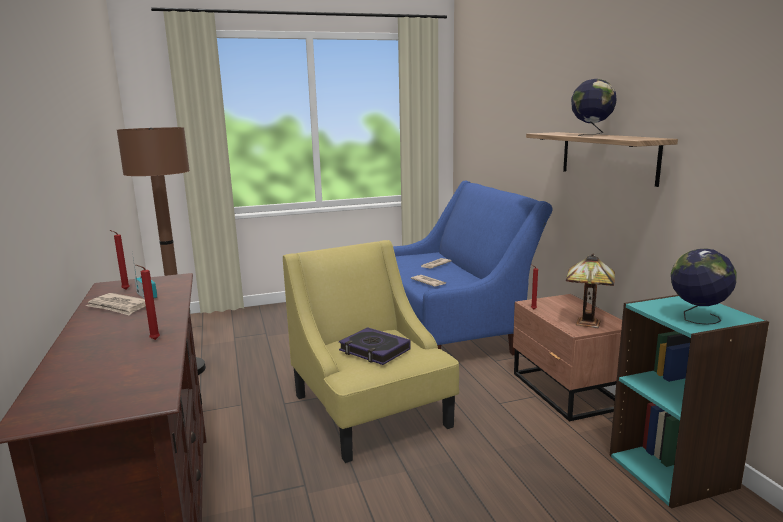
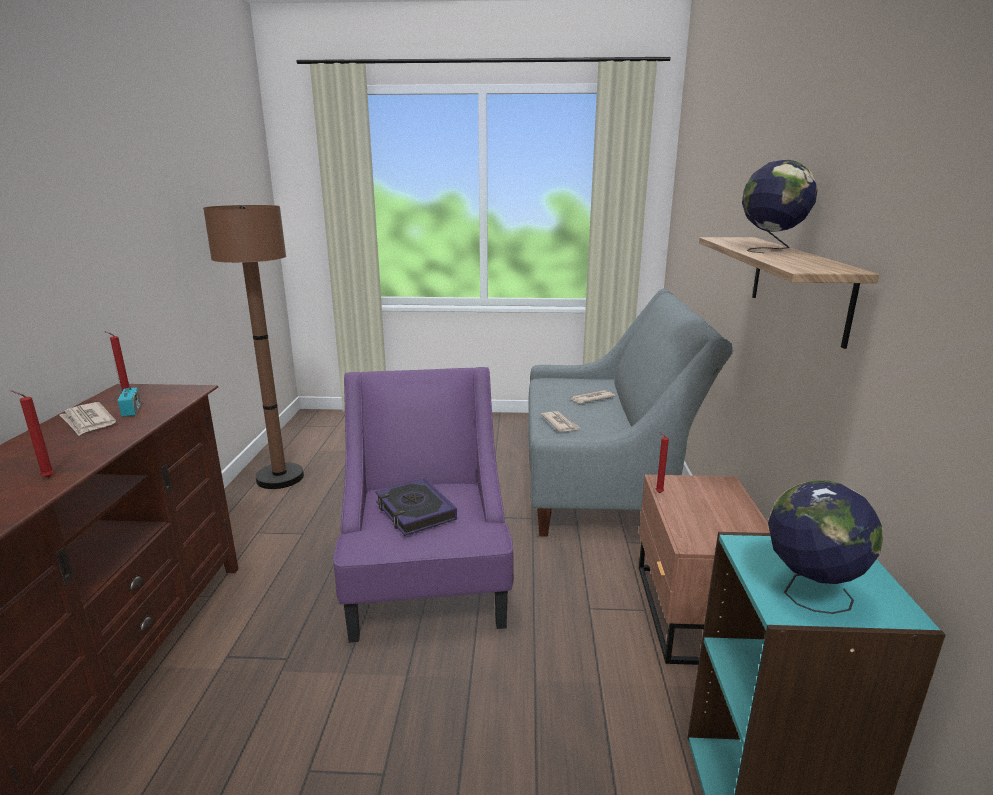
camera: 20 degrees right, 5 degrees up
(371, 411) = (427, 577): yellow armchair -> purple armchair
(450, 327) = (603, 481): blue sofa -> grey sofa
(585, 323) = (715, 533): table lamp -> none

